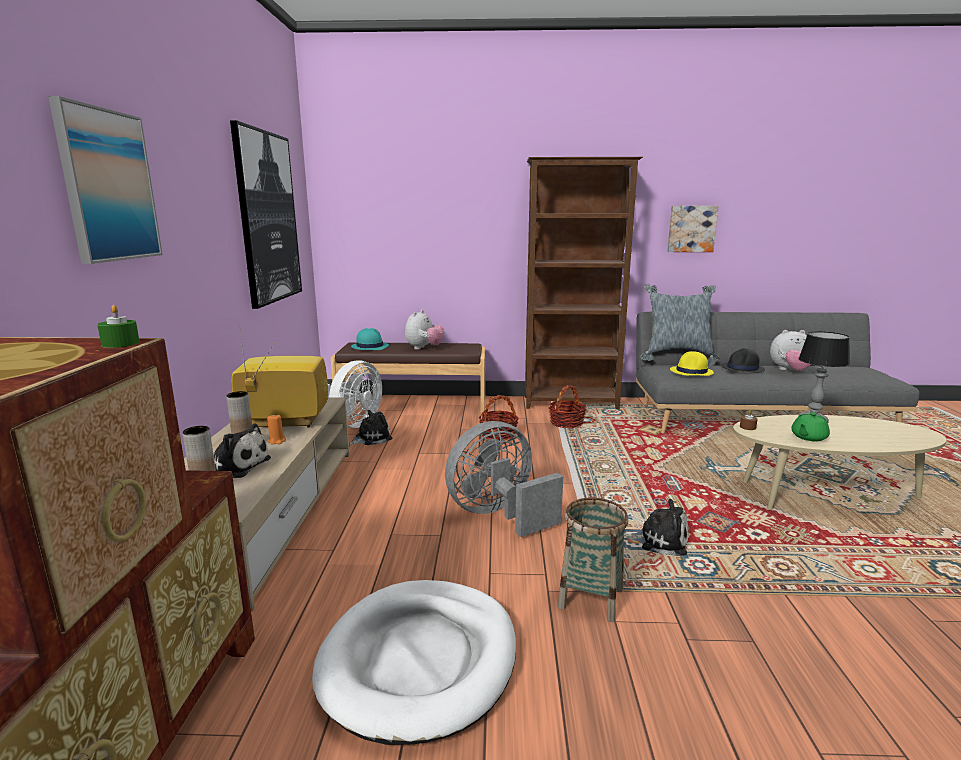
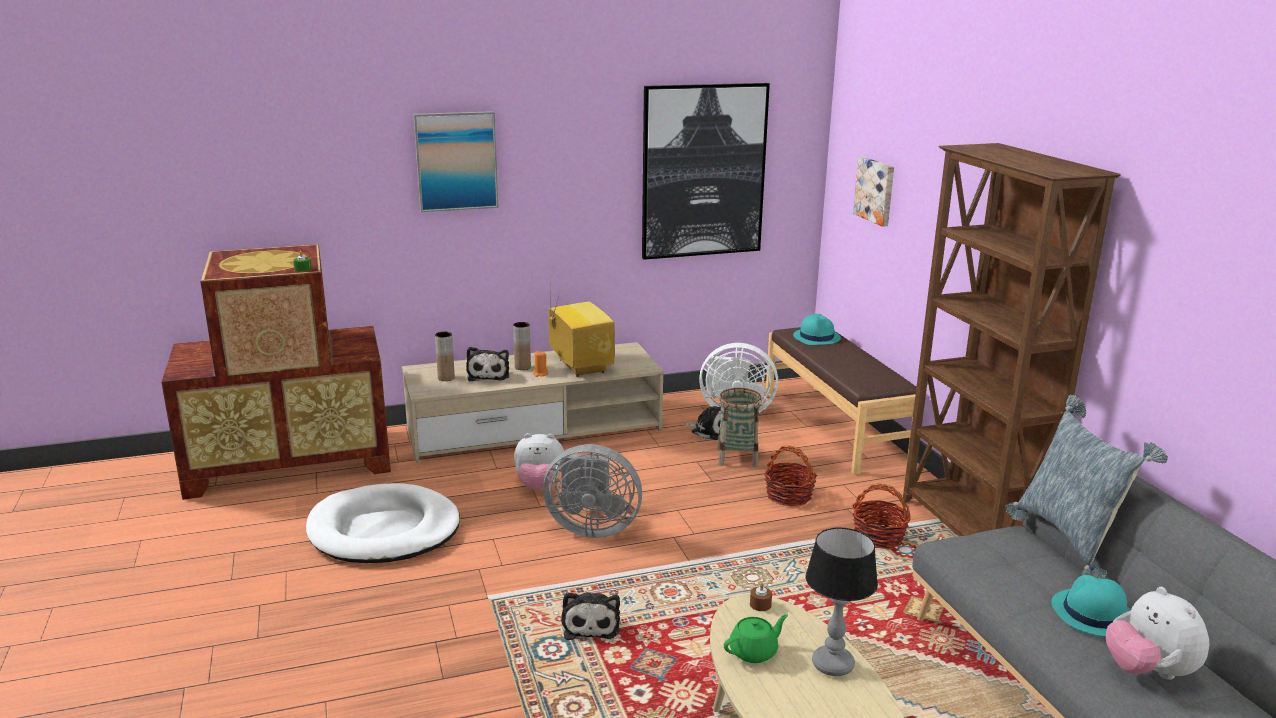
camera: 70 degrees right, 5 degrees up
(424, 348) = (844, 363): plush toy -> plush toy (539, 486)
(499, 515) = (591, 527): grey fan -> grey fan turned 150 degrees clockwise
(590, 598) = (475, 590): basket -> basket (737, 457)
(691, 229) = (1195, 328): picture -> picture (876, 190)
(691, 372) = (1001, 561): yellow hat -> none
(742, 368) = (1092, 614): black hat -> turquoise hat
(808, 437) = (754, 652): green teapot -> green teapot turned 120 degrees clockwise

